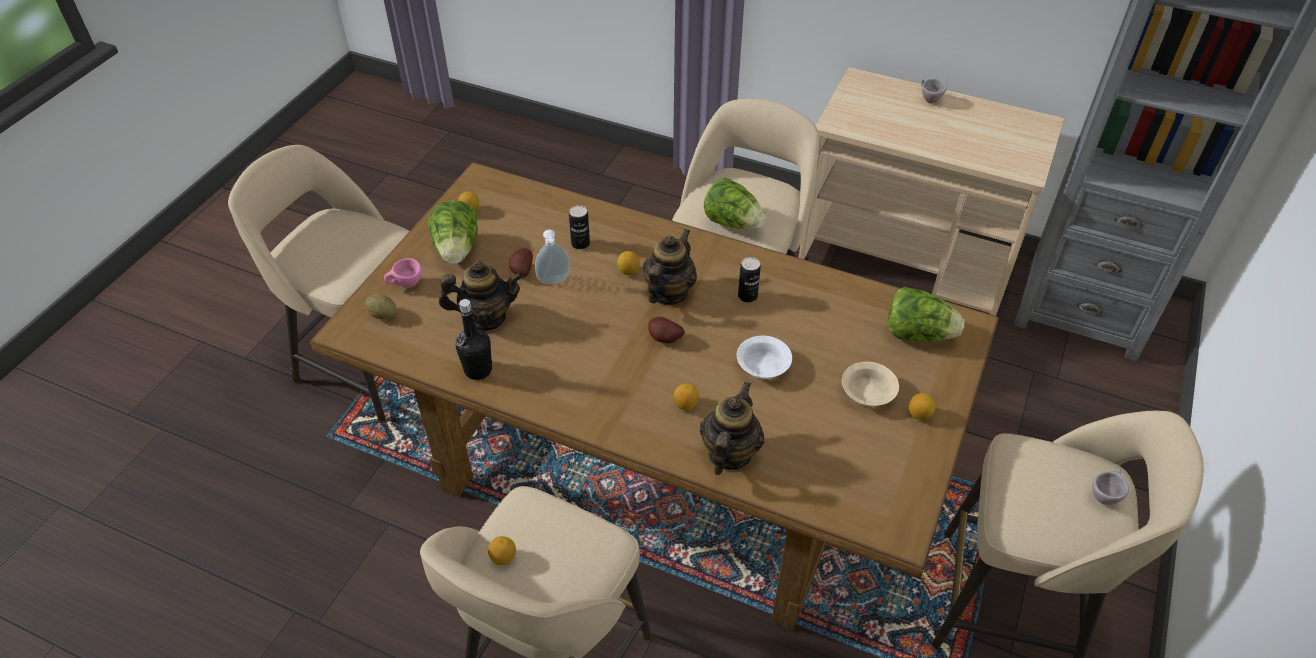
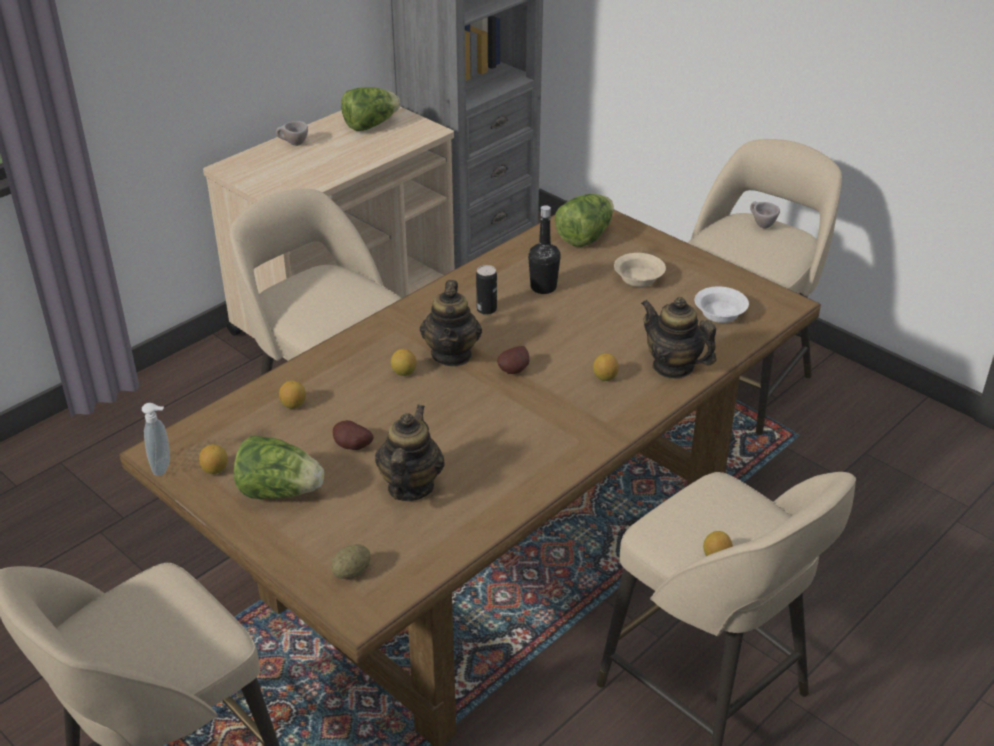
camera: 70 degrees left, 10 degrees down
(405, 285) = (312, 545): pink cup -> none
(478, 370) = (488, 506): black bottle -> black bottle (543, 287)
(554, 281) = (384, 426): soap dispenser -> soap dispenser (164, 467)
(580, 243) = (337, 396): can -> none
(668, 293) = (452, 354): teapot -> teapot turned 135 degrees counterclockwise
(733, 223) = (350, 310): lettuce -> lettuce (370, 125)
(764, 365) = (579, 322): white bowl -> white bowl (719, 313)
(919, 414) = (672, 261): lemon -> lemon (293, 405)

